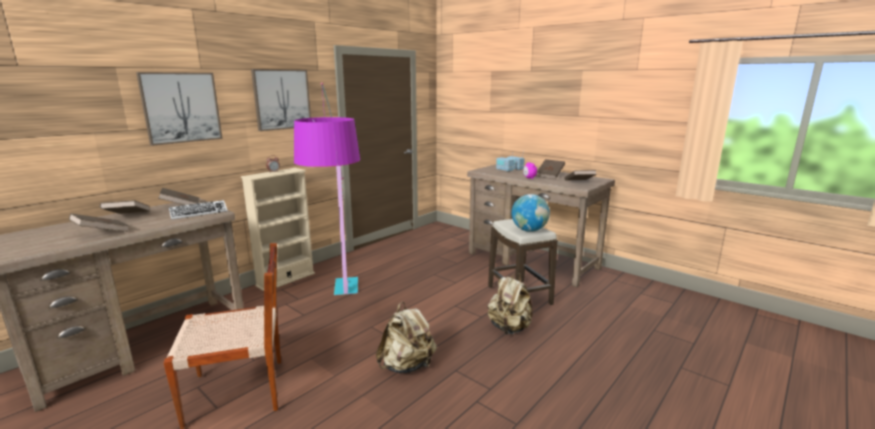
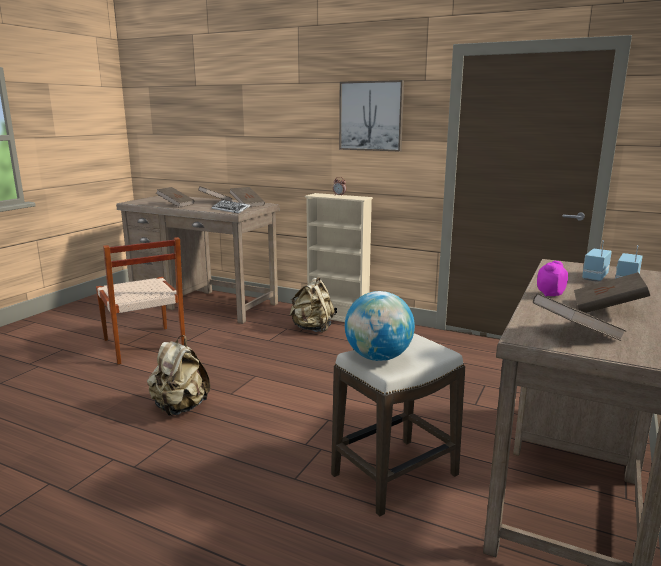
camera: 75 degrees right, 0 degrees up
(181, 107) = (278, 120): picture -> none
(344, 319) = (266, 359): floor lamp -> none
(509, 328) = (279, 472): beige backpack -> beige backpack (312, 328)

